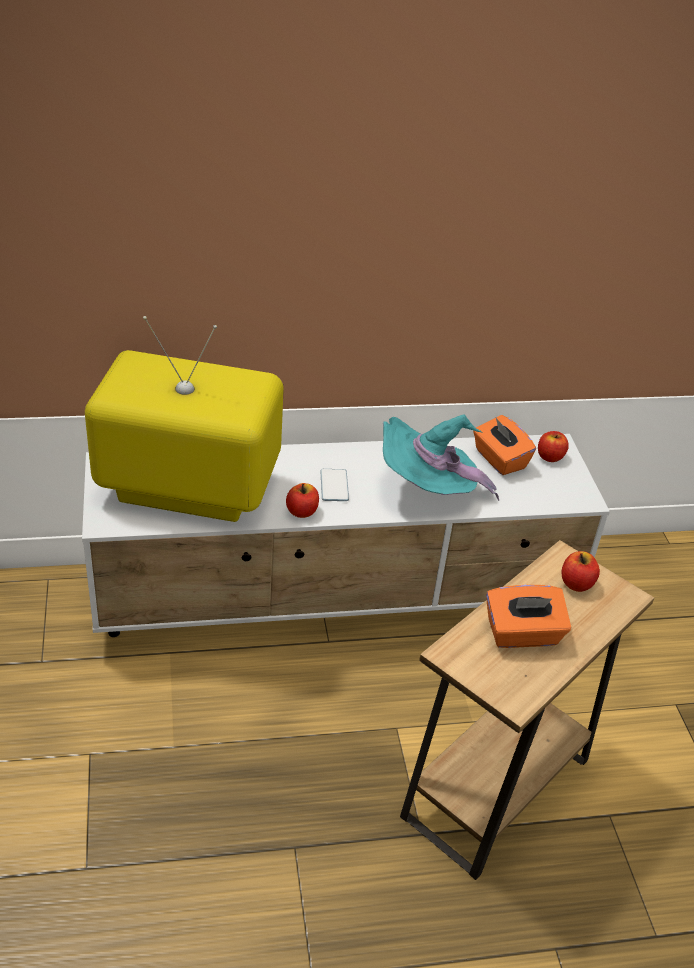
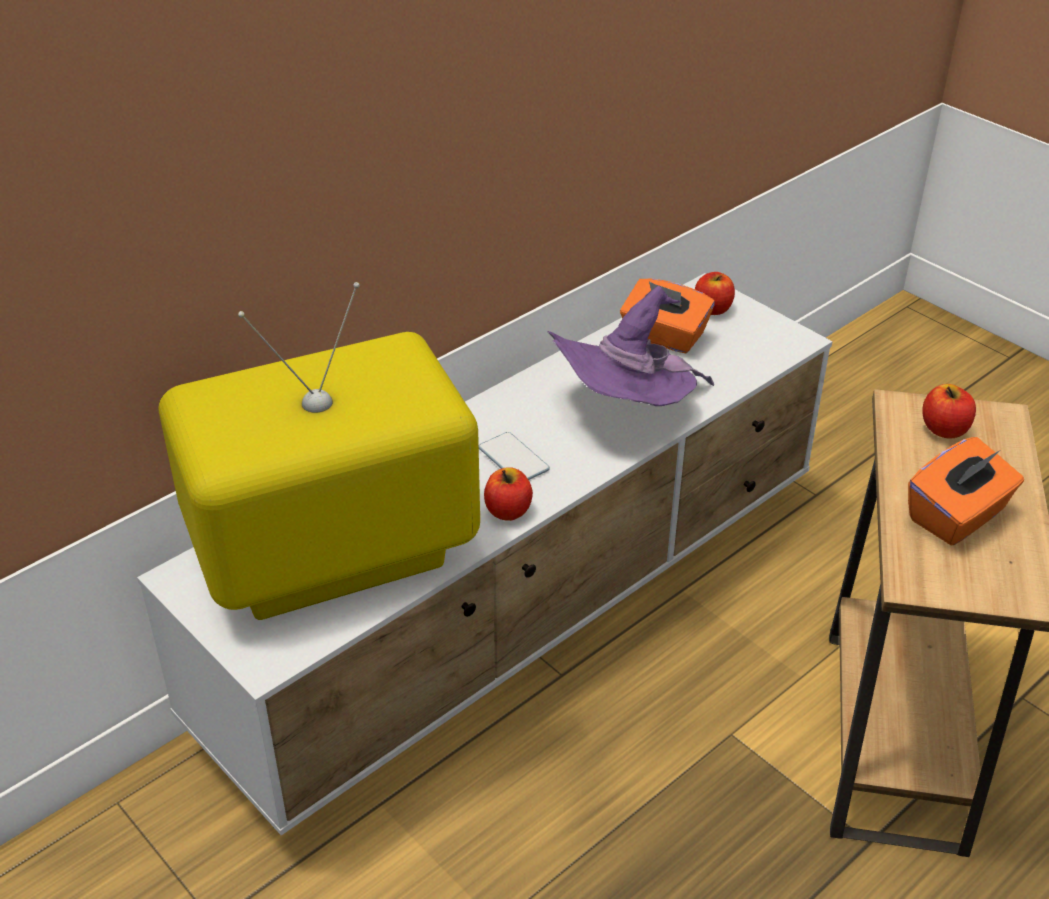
camera: 30 degrees left, 0 degrees up
(428, 490) = (626, 410): turquoise hat -> purple hat

